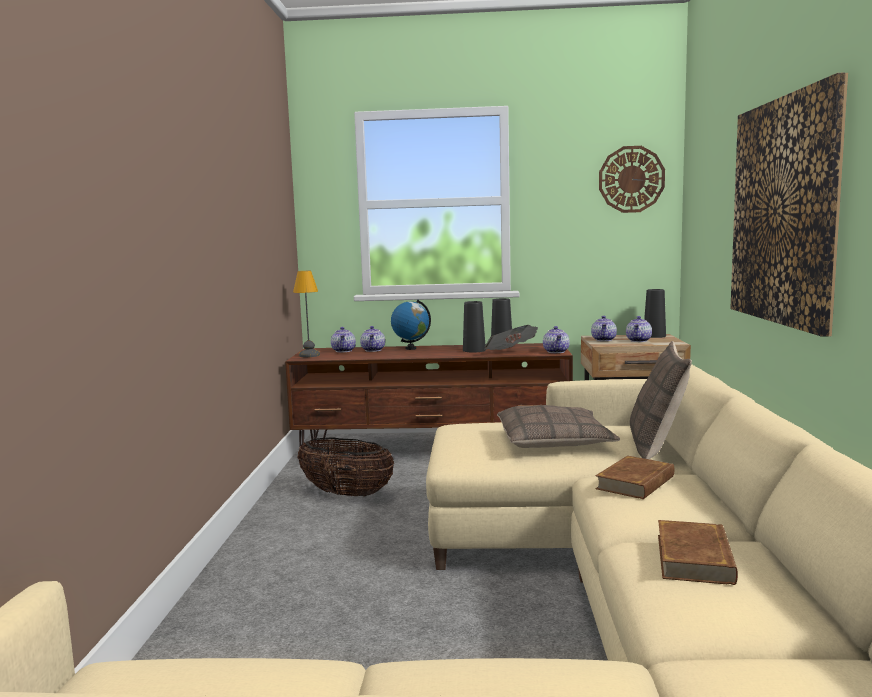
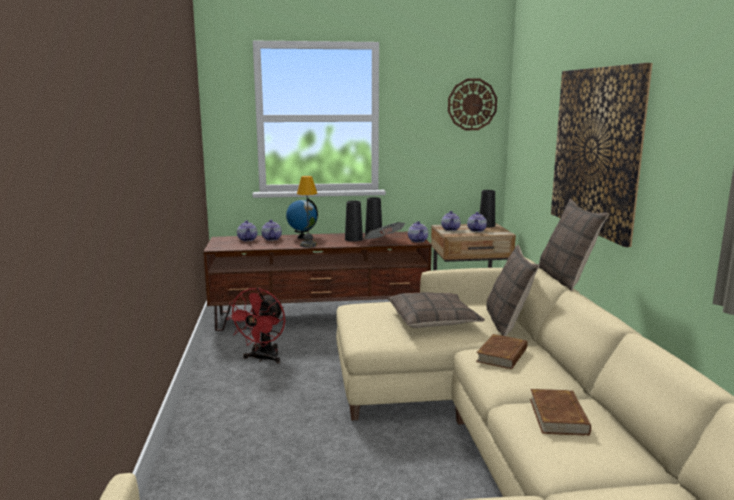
camera: 10 degrees left, 5 degrees up
(310, 355) = (221, 244): table lamp -> table lamp (308, 245)
(346, 494) = (263, 359): basket -> red fan
(739, 384) = (566, 278): none -> pillow

